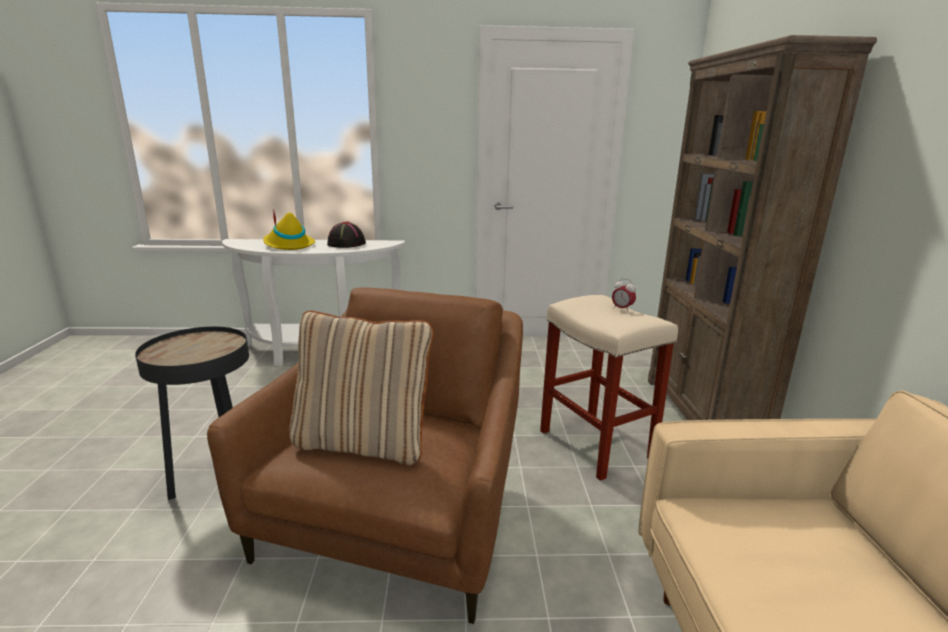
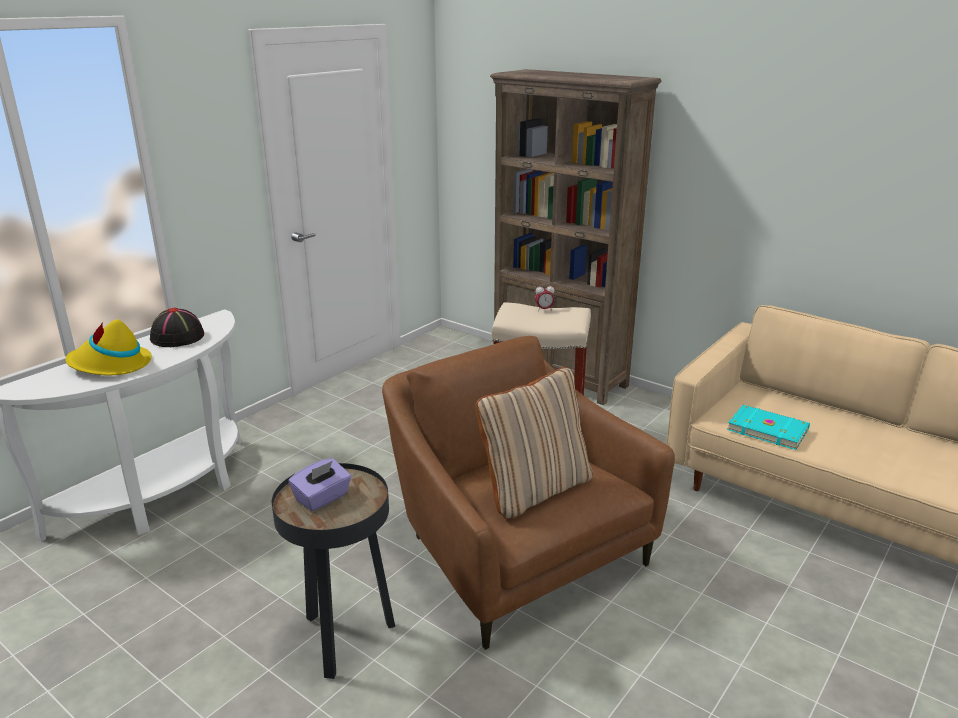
camera: 50 degrees left, 5 degrees up
(193, 346) = (322, 498): none -> purple tissue box
(748, 569) = (767, 429): none -> turquoise book

